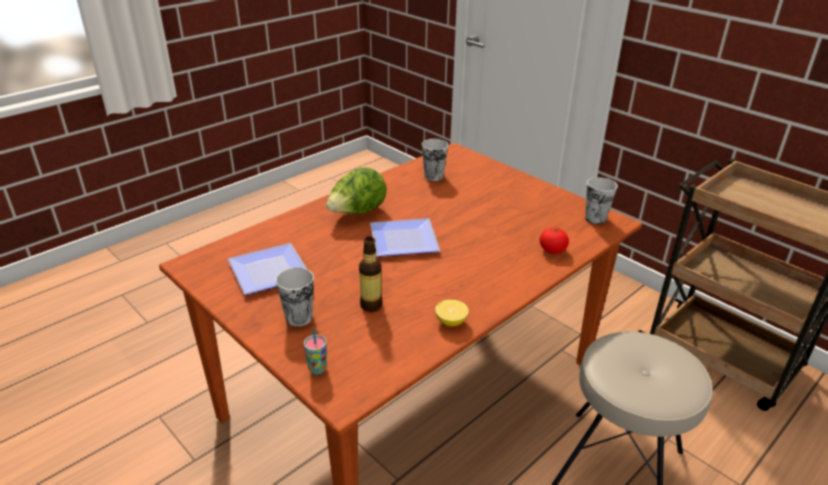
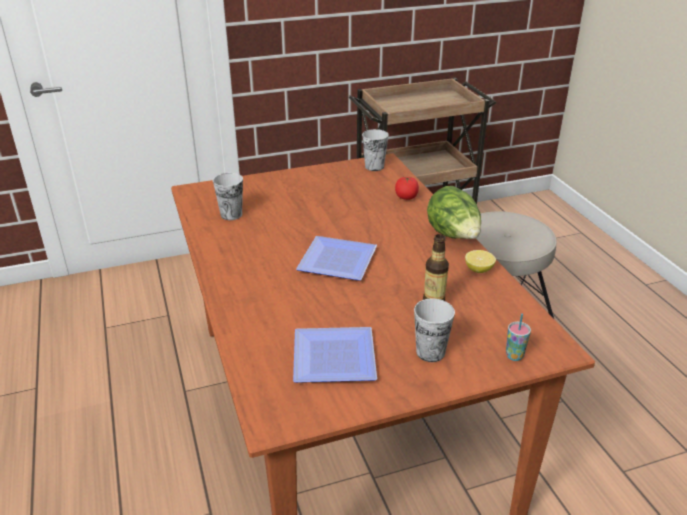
camera: 65 degrees left, 0 degrees up
(357, 213) = (262, 275): lettuce -> lettuce (453, 236)

